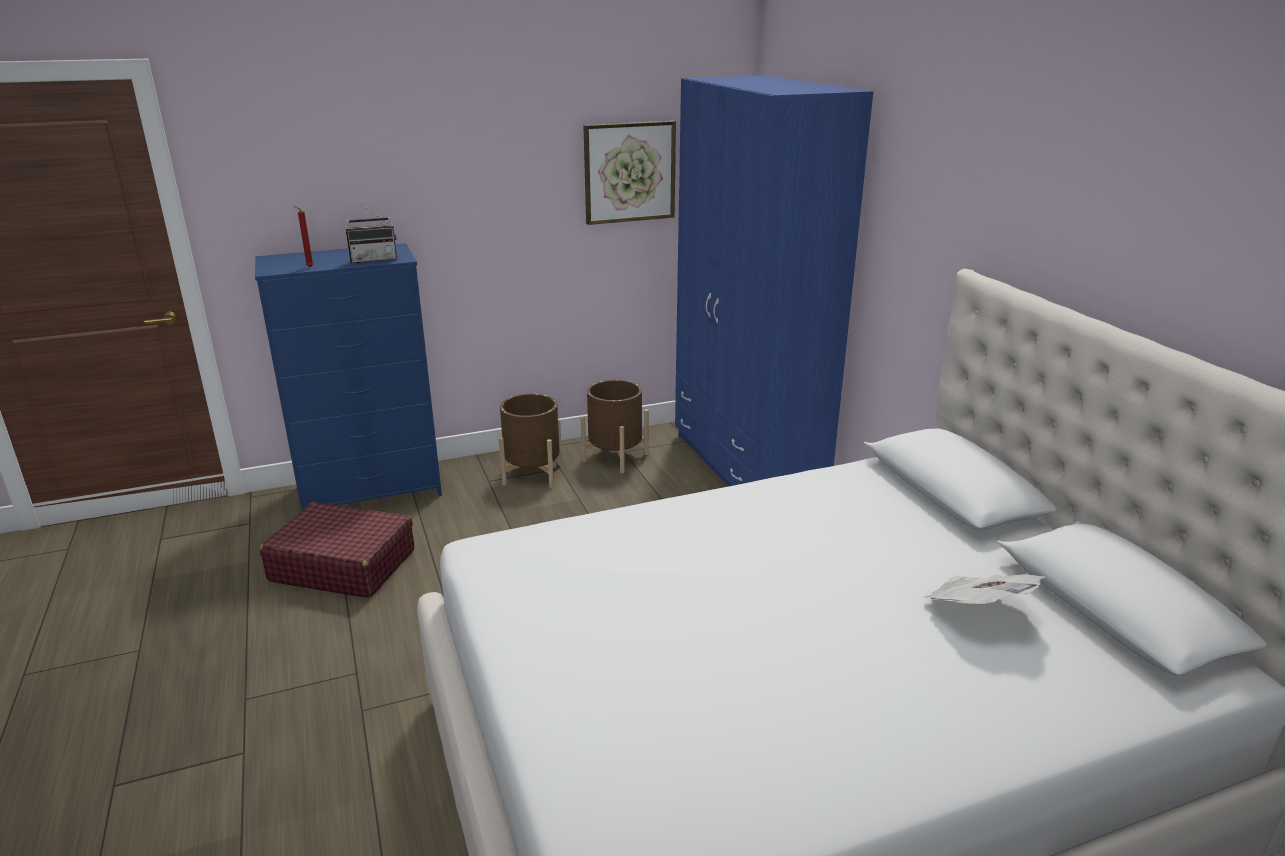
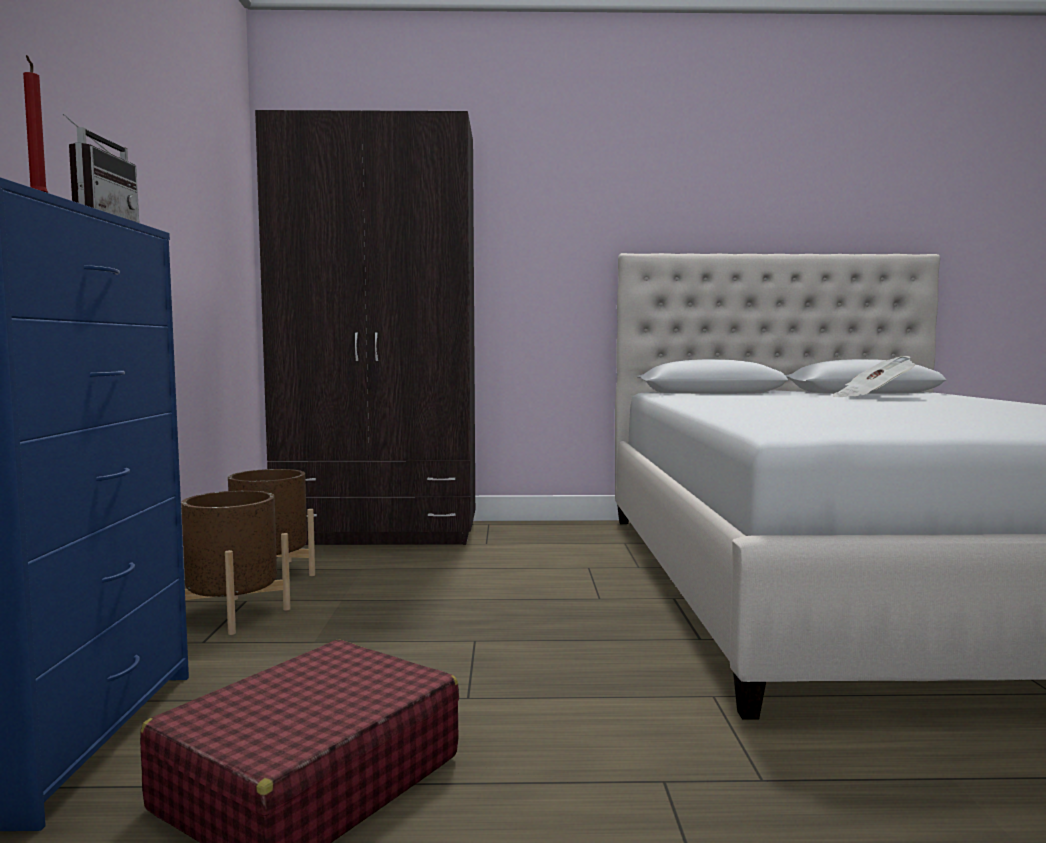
camera: 70 degrees left, 20 degrees down
(629, 172) = (198, 210): picture -> none
(747, 464) = (380, 534): blue wardrobe -> brown wardrobe

